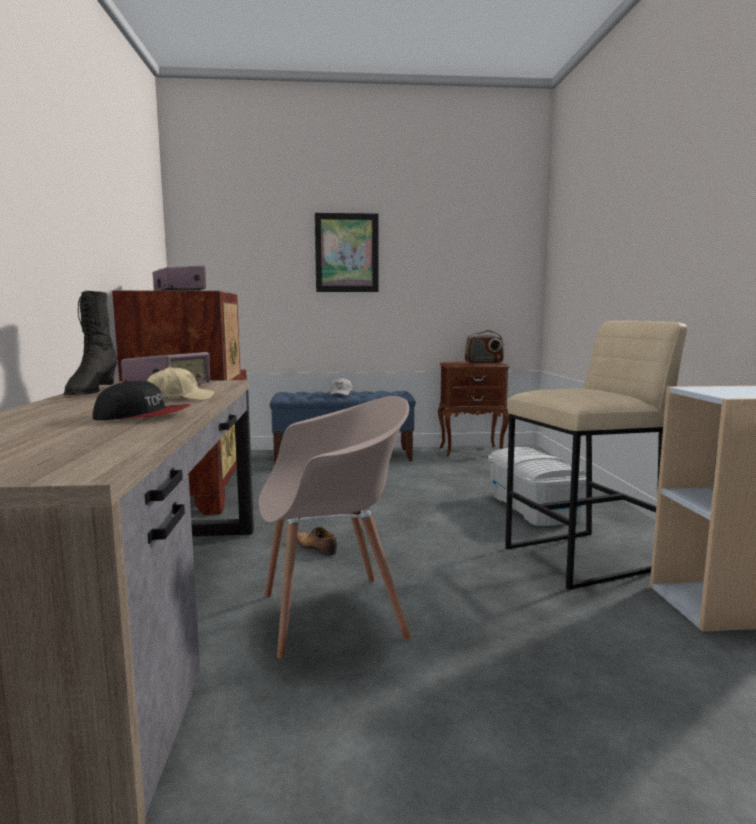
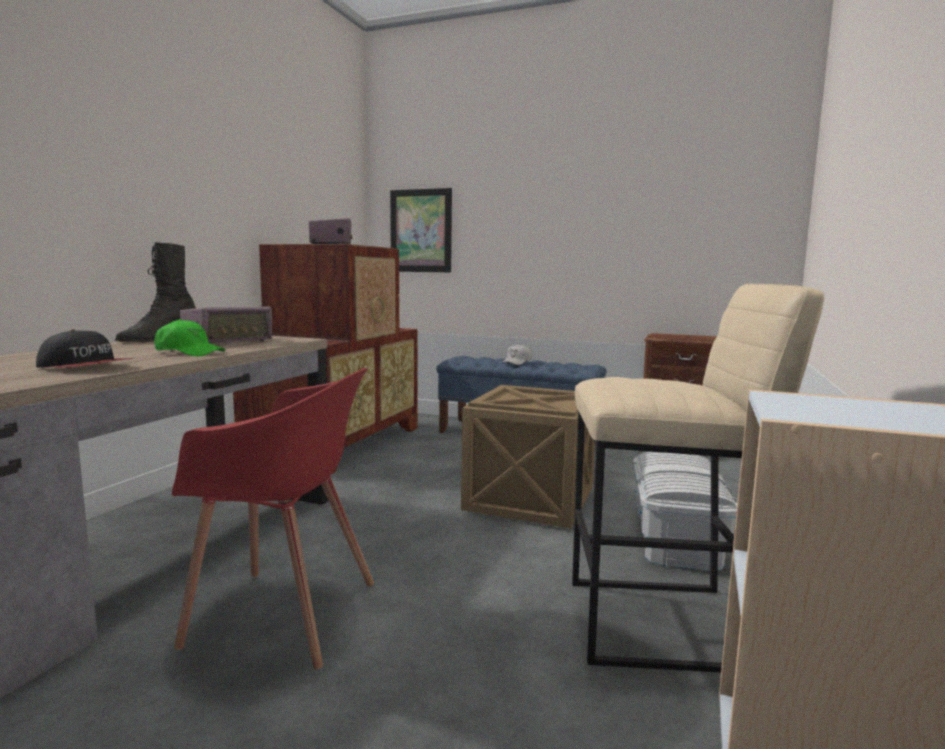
camera: 25 degrees right, 0 degrees up
(180, 398) = (189, 352): beige cap -> green cap
(315, 548) = (362, 533): shoe -> none
(335, 615) = (285, 615): beige chair -> red chair
(347, 253) = (544, 202): picture -> picture (421, 231)
(413, 501) = (531, 500): none -> crate
(483, 363) = (700, 337): radio -> none

